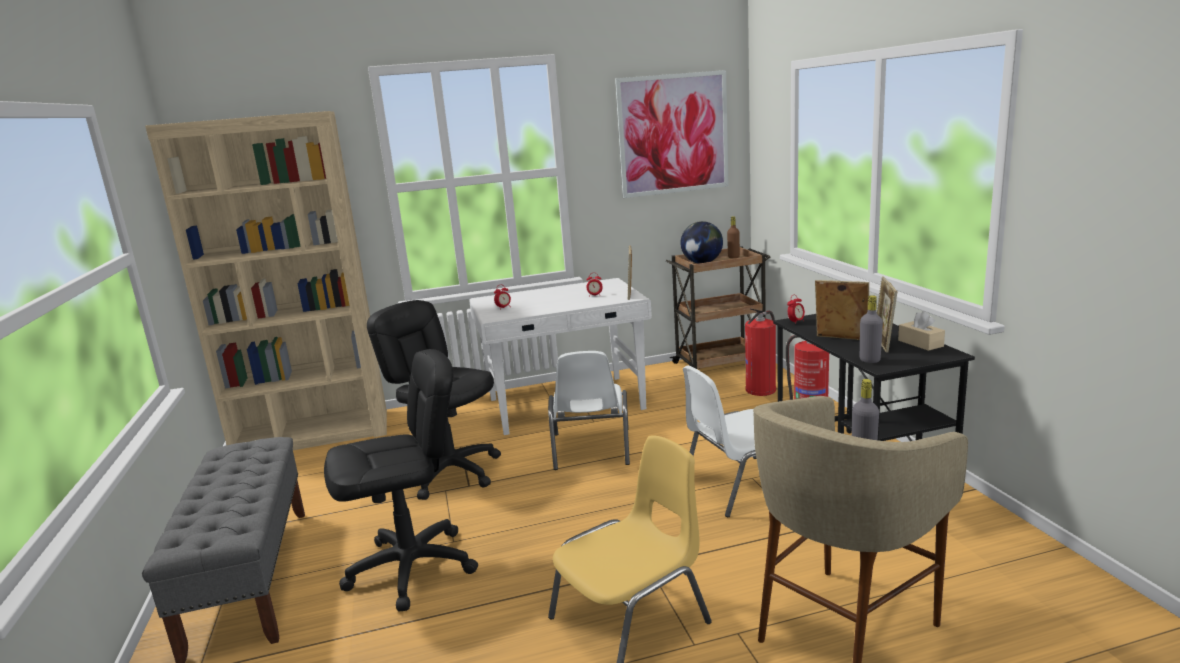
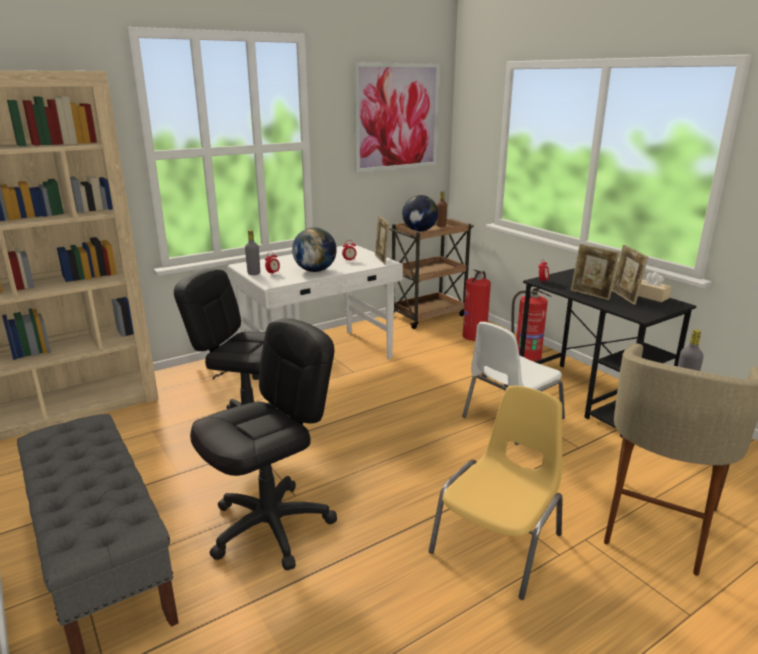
camera: 20 degrees left, 5 degrees up
(548, 305) = (315, 270): none -> globe
(591, 450) = (367, 397): white chair -> none
(841, 339) = (591, 295): picture frame -> picture frame turned 150 degrees counterclockwise
(869, 360) = (629, 311): grey bottle -> grey bottle (254, 273)

